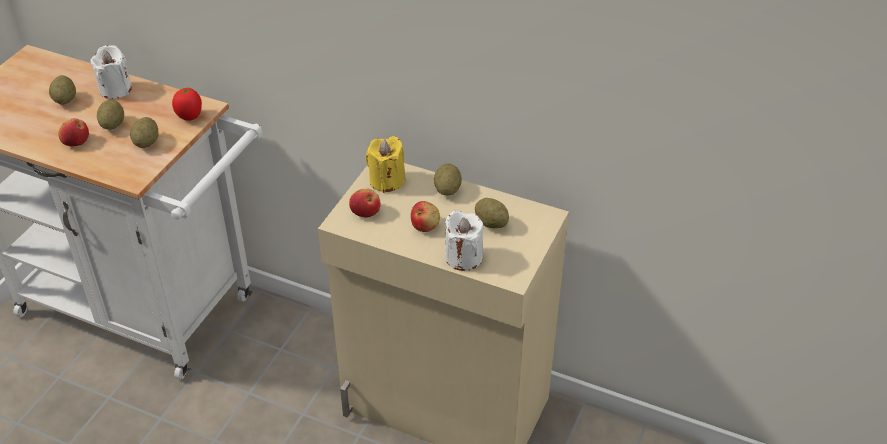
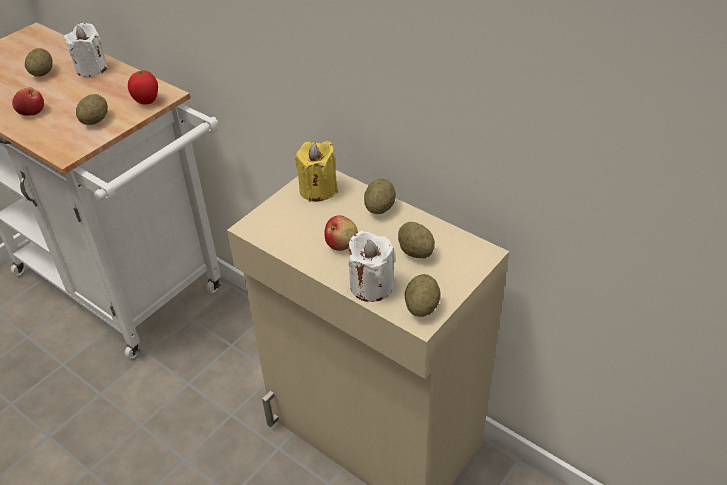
camera: 15 degrees right, 0 degrees up
(113, 125) = (72, 100): potato -> potato (421, 307)
(365, 211) = (283, 219): apple -> none

